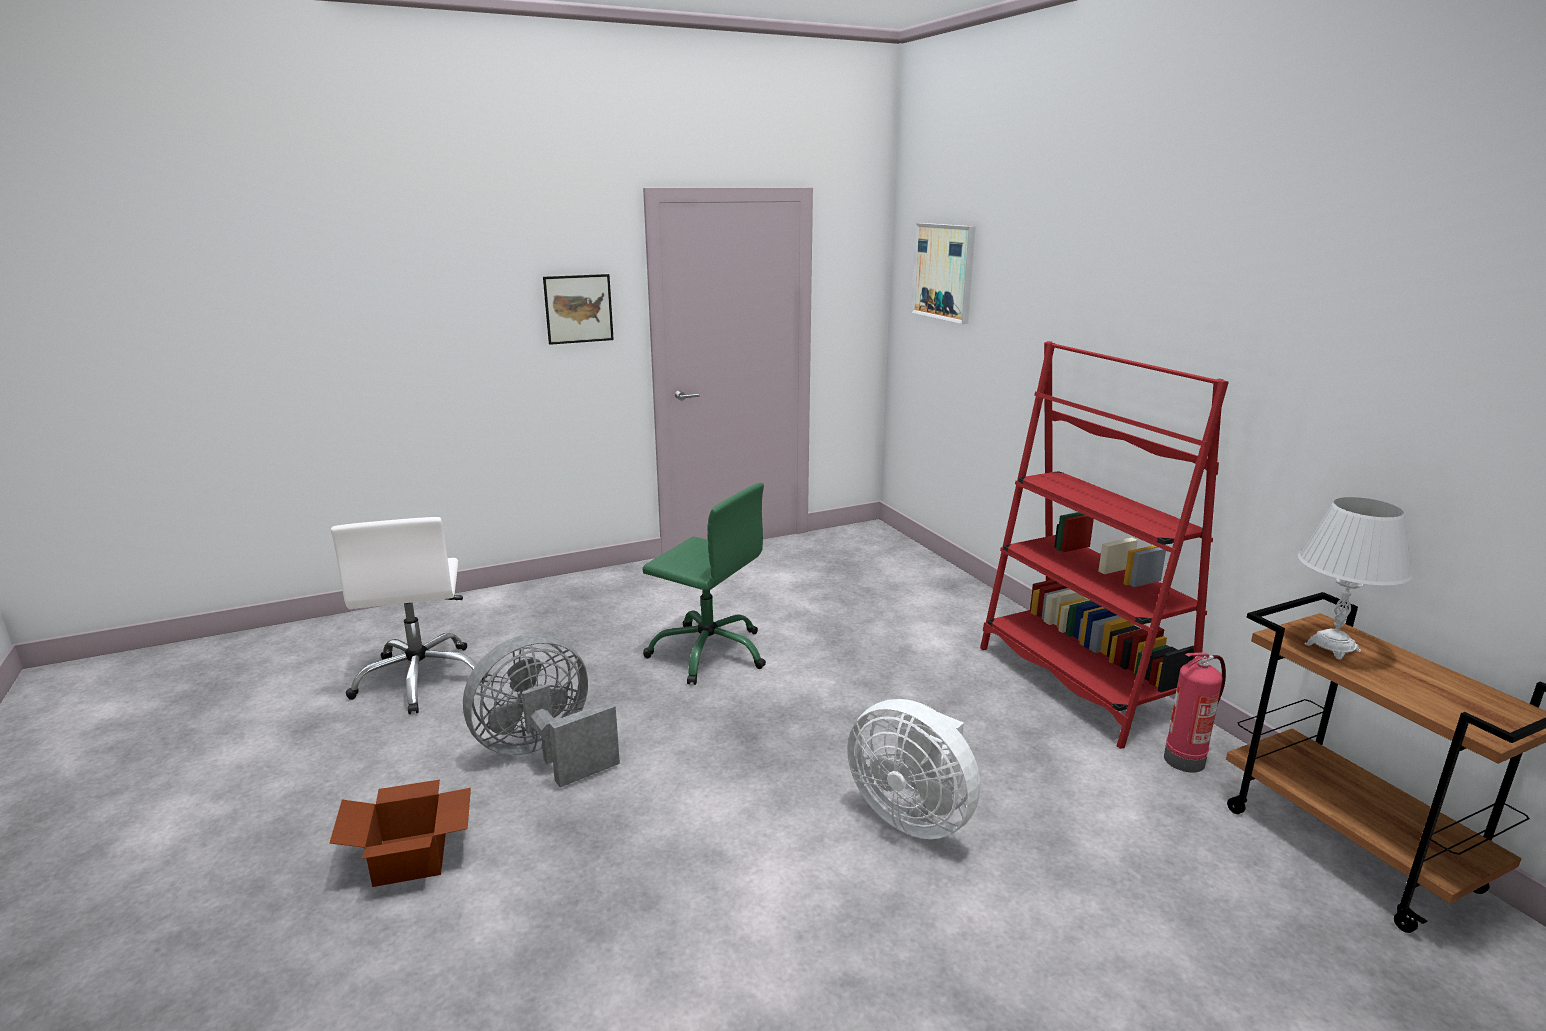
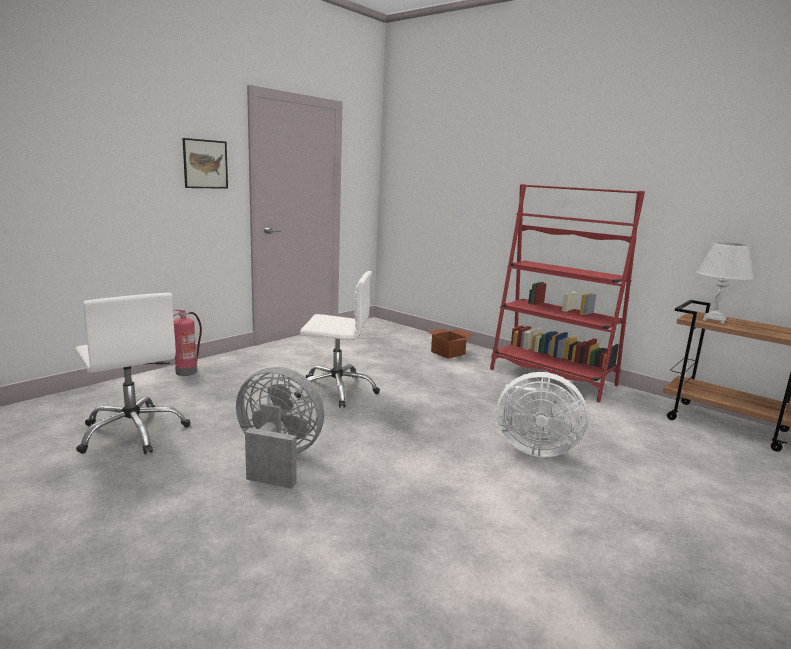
camera: 25 degrees left, 5 degrees down
(412, 858) = (236, 538): cardboard box -> cardboard box (449, 353)
(544, 754) = (277, 459): grey fan -> grey fan turned 75 degrees clockwise
(709, 652) = (336, 390): green office chair -> white office chair
(944, 272) = (424, 157): picture -> none
(1185, 759) = (630, 402): fire extinguisher -> fire extinguisher (187, 372)

